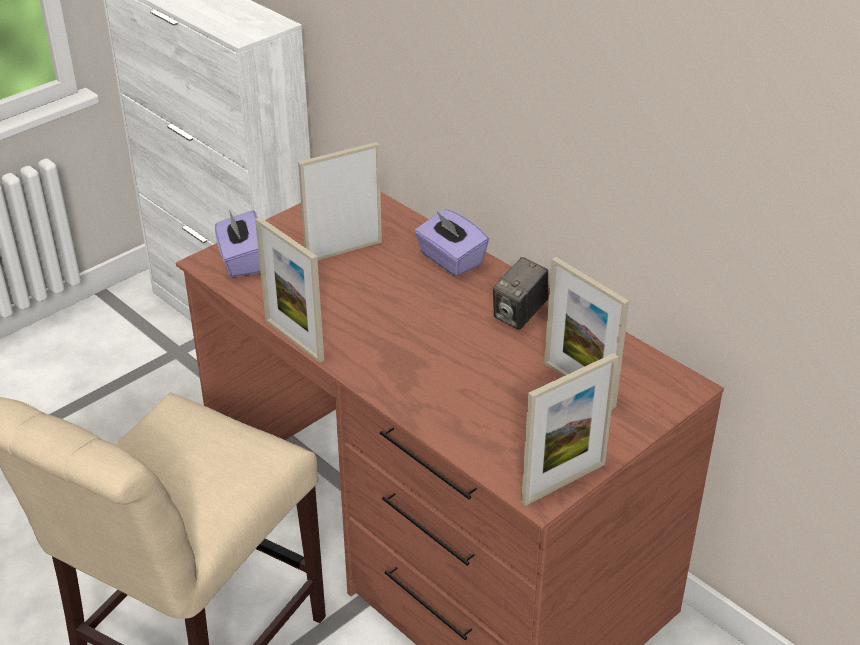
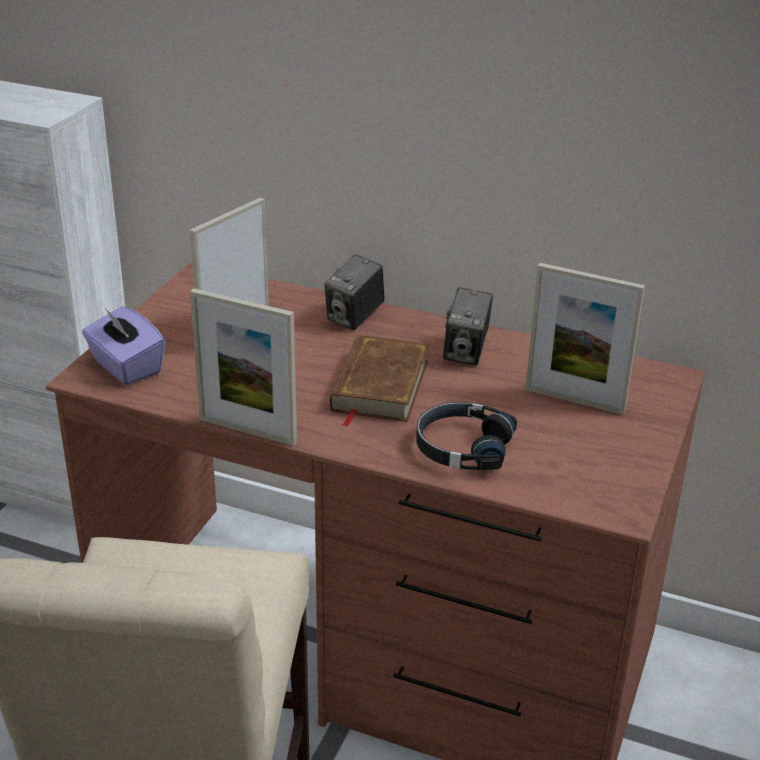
camera: 25 degrees left, 5 degrees down
(424, 328) = (379, 386): none -> brown book
(450, 260) = (354, 318): purple tissue box -> camera
(450, 401) = (462, 447): none -> black headphones
(563, 482) = (635, 493): picture frame -> none

